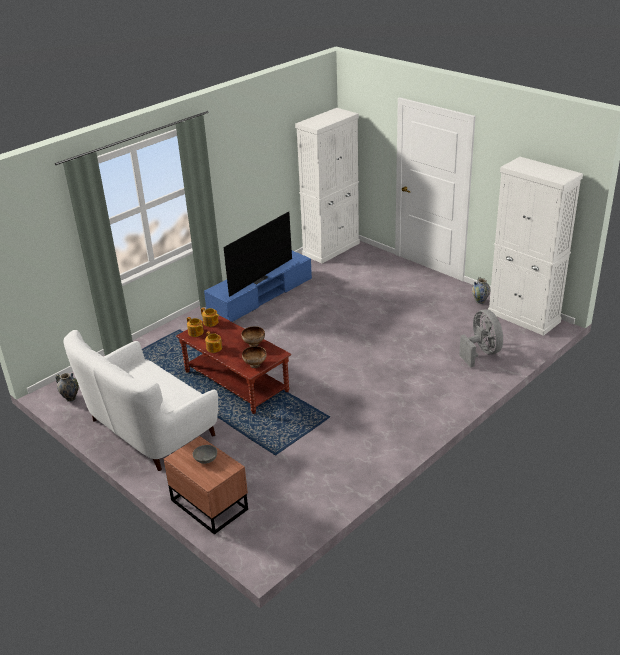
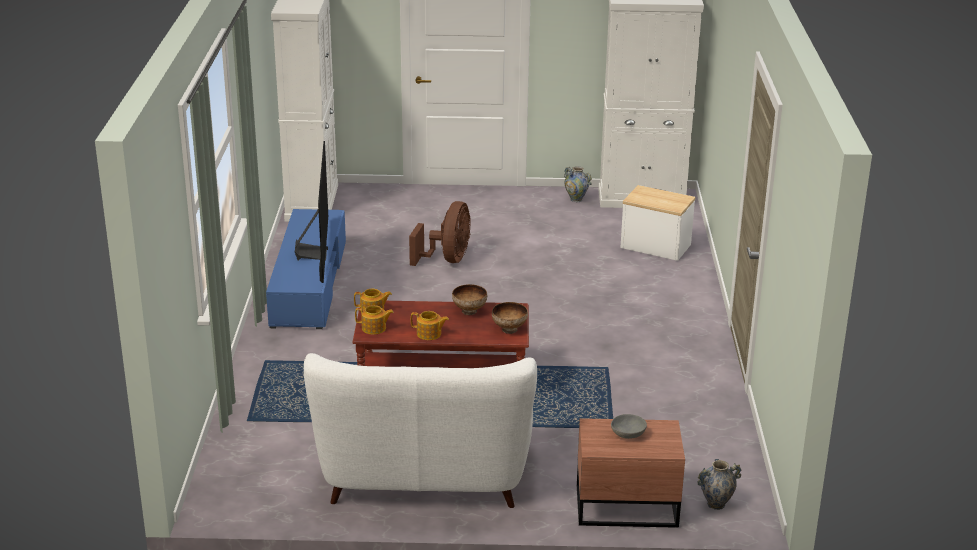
camera: 45 degrees left, 5 degrees down
(71, 398) = (252, 497): vase -> vase (716, 504)
(348, 310) = (447, 259): none -> brown fan
(481, 353) = (656, 246): grey fan -> side table

